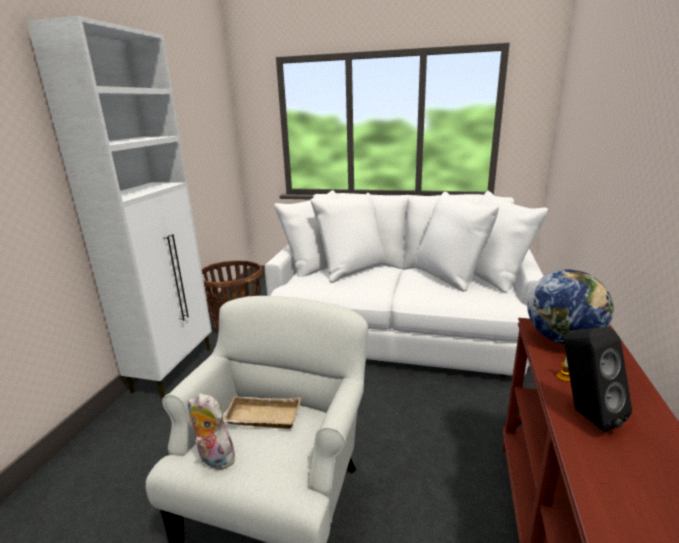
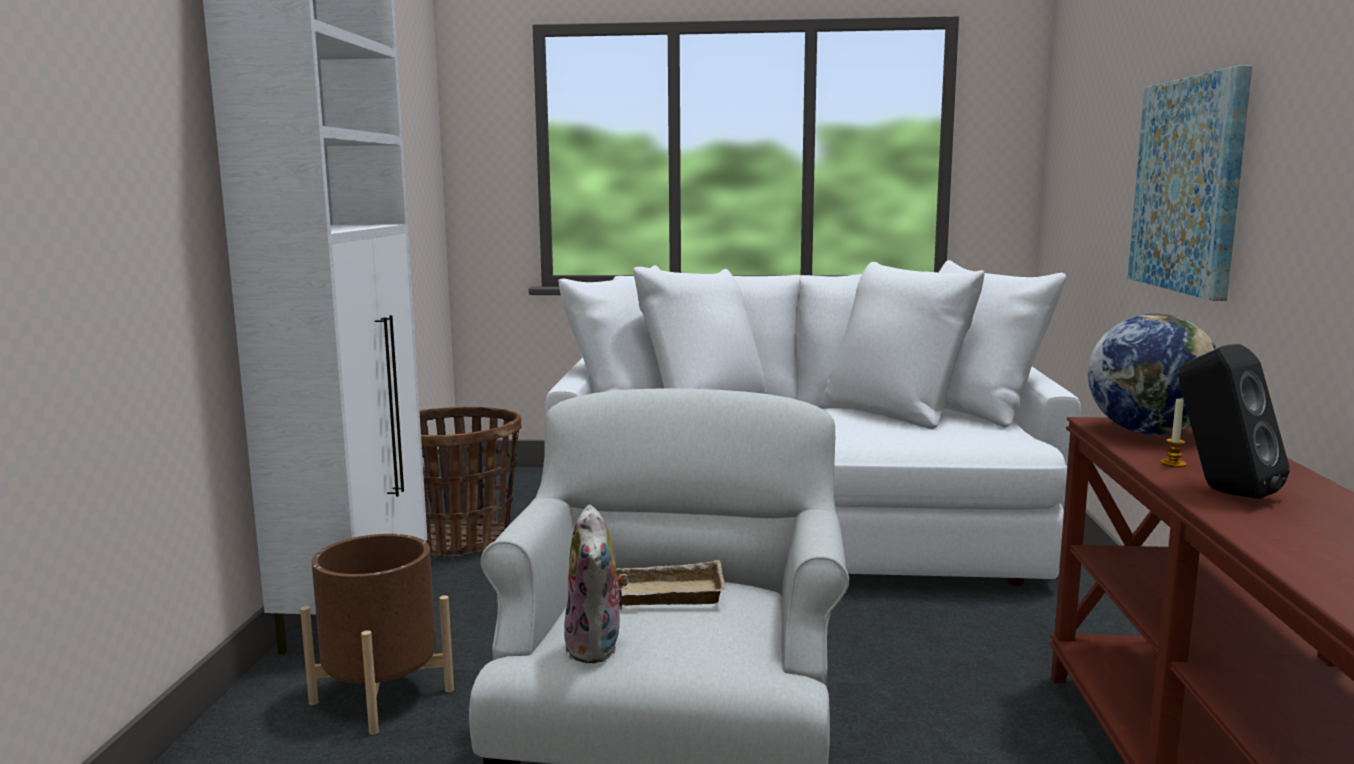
camera: 10 degrees left, 10 degrees down
(164, 425) = (382, 696): none -> brown planter
(214, 459) = (597, 648): plush toy -> plush toy turned 120 degrees counterclockwise
(620, 170) = (1189, 185): none -> picture

